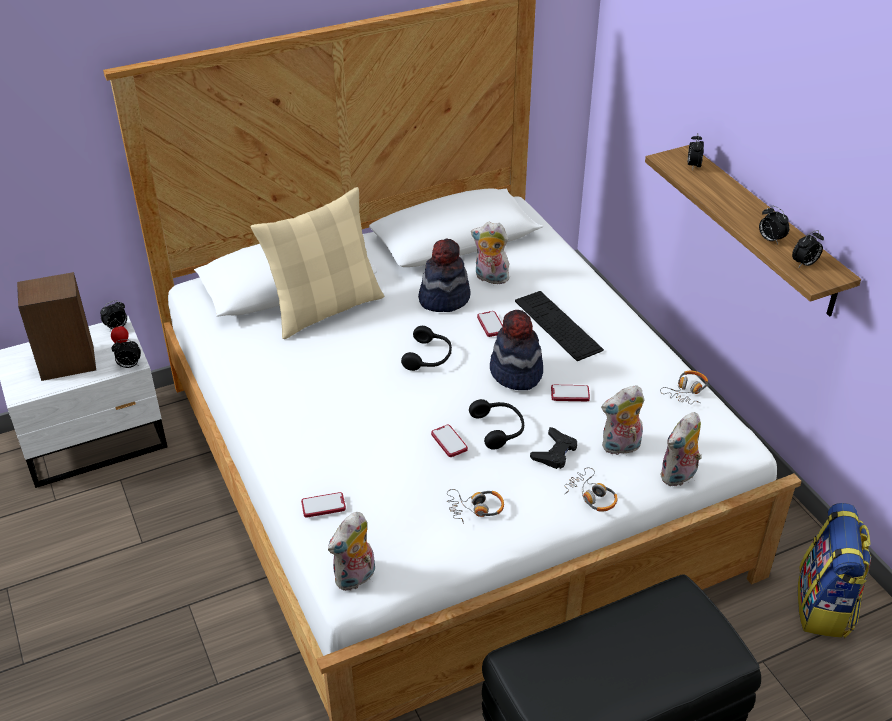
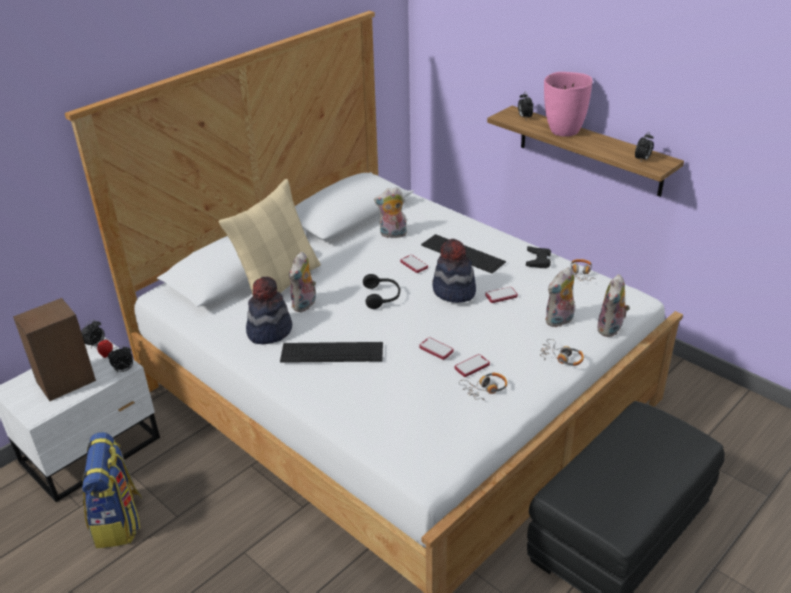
camera: 20 degrees left, 5 degrees down
(323, 506) = (368, 420): phone -> phone (472, 366)
(332, 412) = (332, 352): none -> keyboard
(355, 578) = (426, 464): plush toy -> plush toy (305, 305)
(444, 298) = (366, 255): hat -> hat (269, 330)
(499, 429) = (466, 331): black headphones -> none
(555, 452) = (516, 336): black game controller -> black game controller (538, 260)
(729, 198) = (563, 131): none -> pink vase
(770, 240) = (609, 150): alarm clock -> none
(824, 606) = (708, 406): backpack -> backpack (119, 521)

